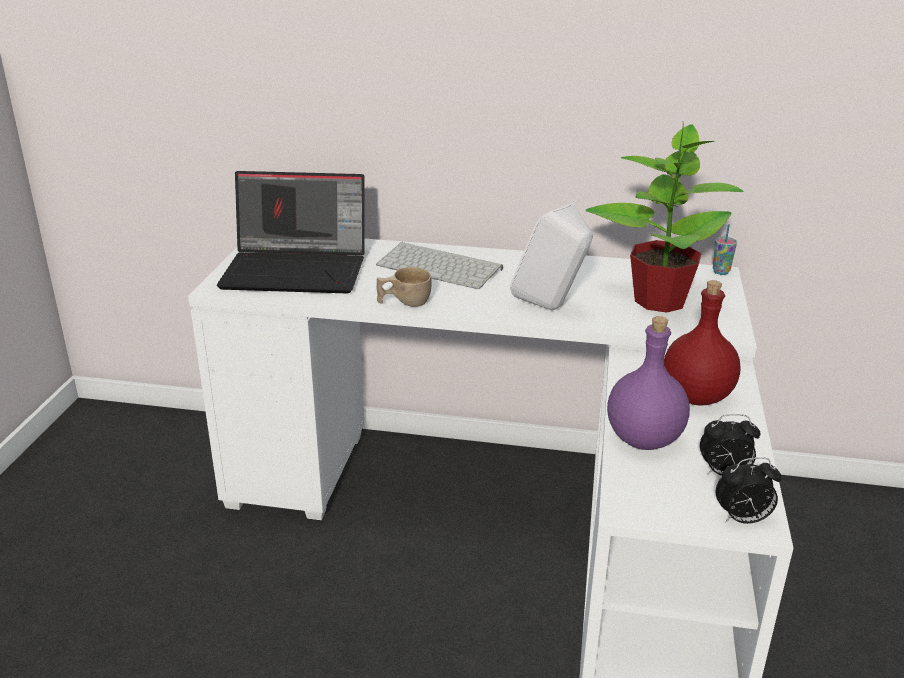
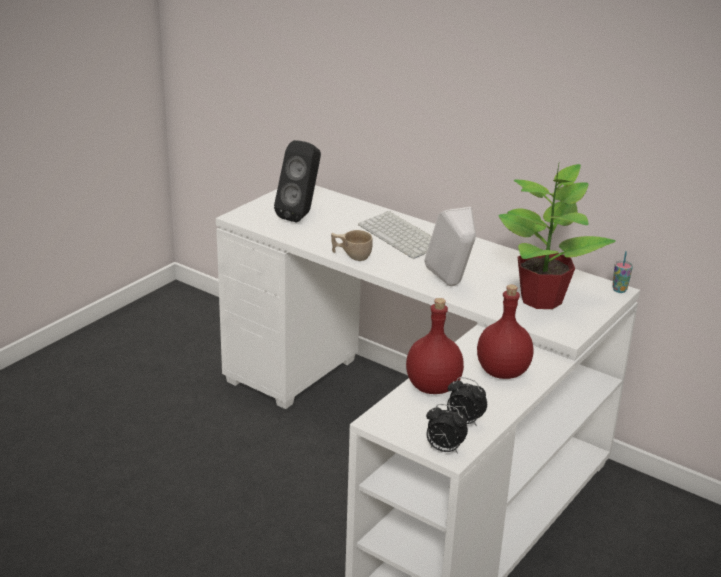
camera: 25 degrees right, 0 degrees up
(298, 270) = (301, 216): laptop -> black speaker
(645, 439) = (434, 387): purple bottle -> red bottle

